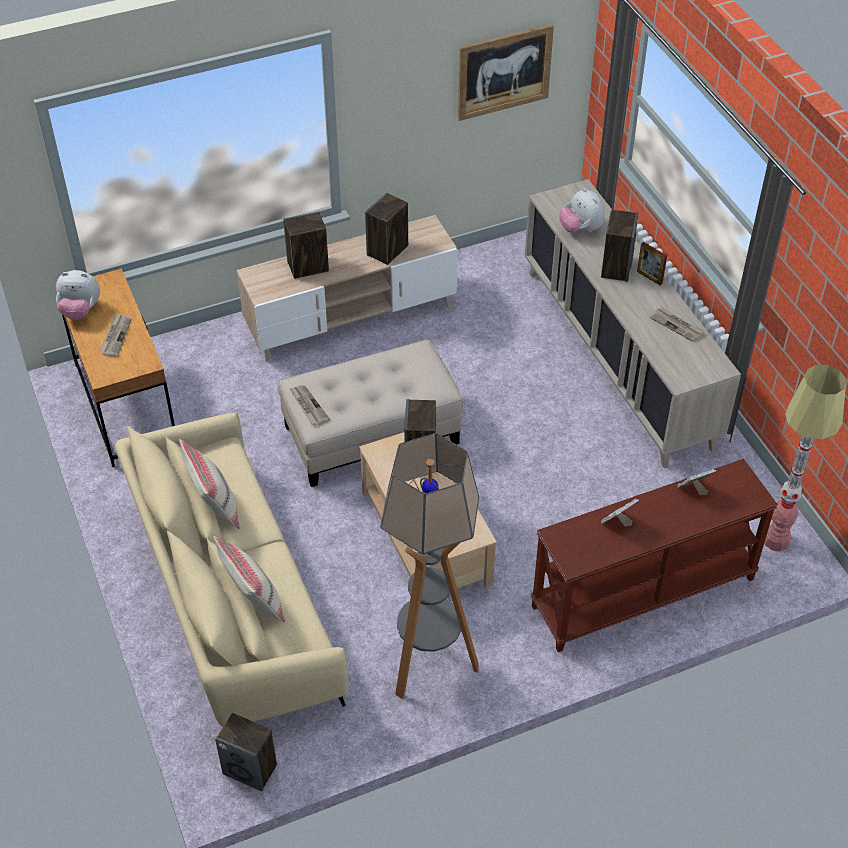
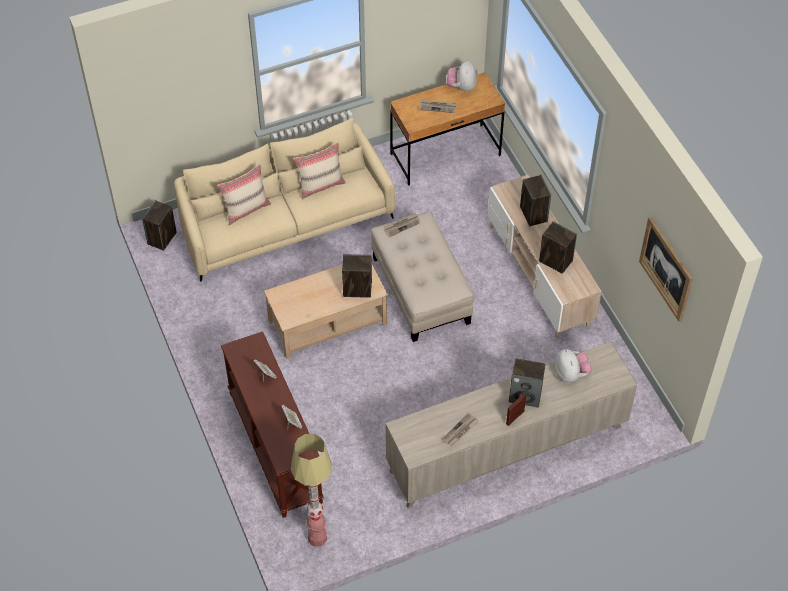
camera: 90 degrees right, 5 degrees up
(429, 663) = (227, 323): floor lamp -> none
(581, 229) = (571, 374): plush toy -> plush toy turned 105 degrees clockwise

